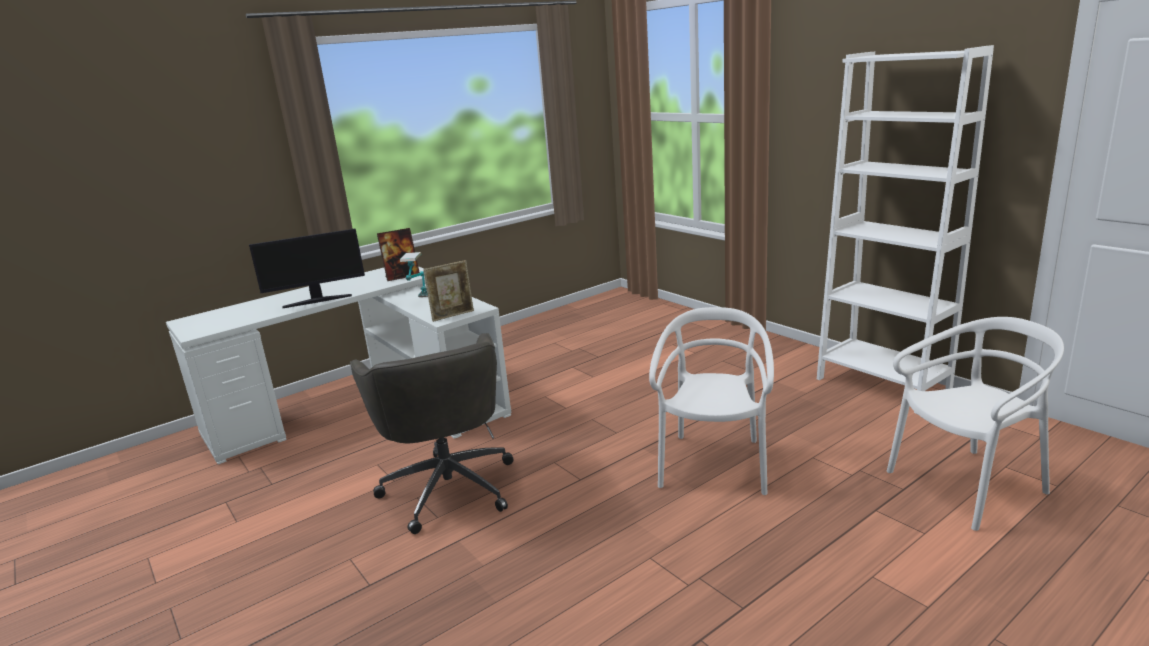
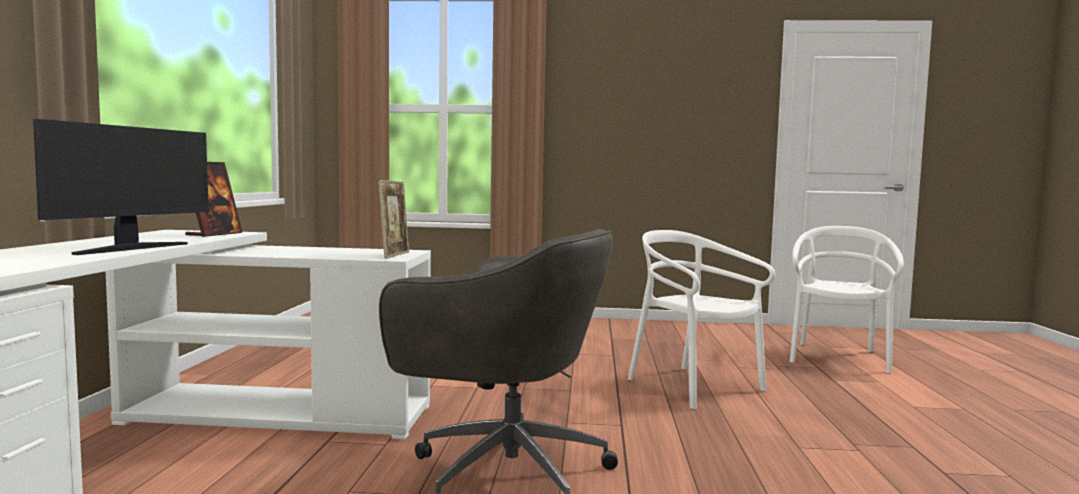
camera: 50 degrees left, 15 degrees down
(420, 301) = (298, 253): table lamp -> none
(882, 385) = (680, 328): white bookcase -> none

